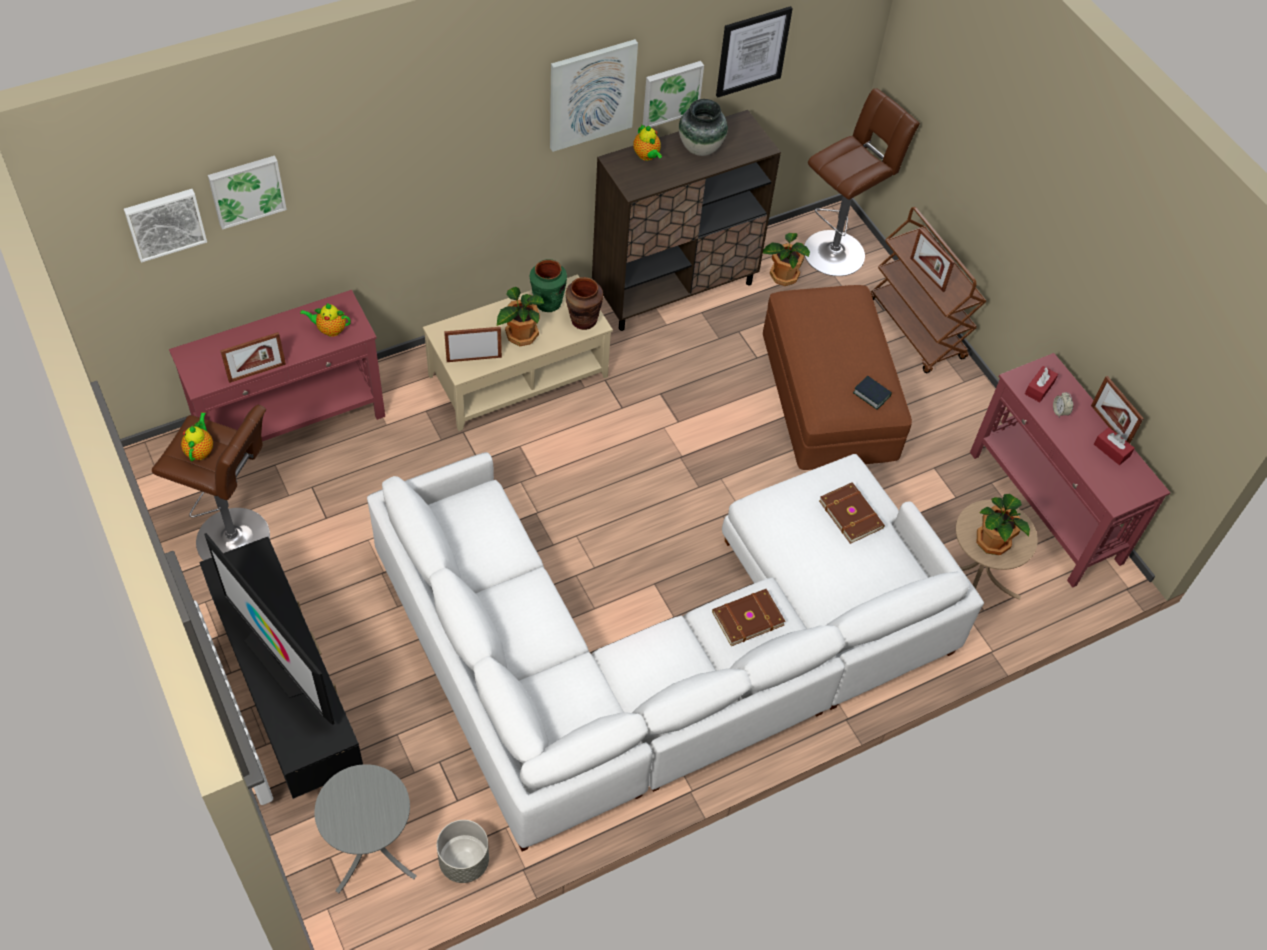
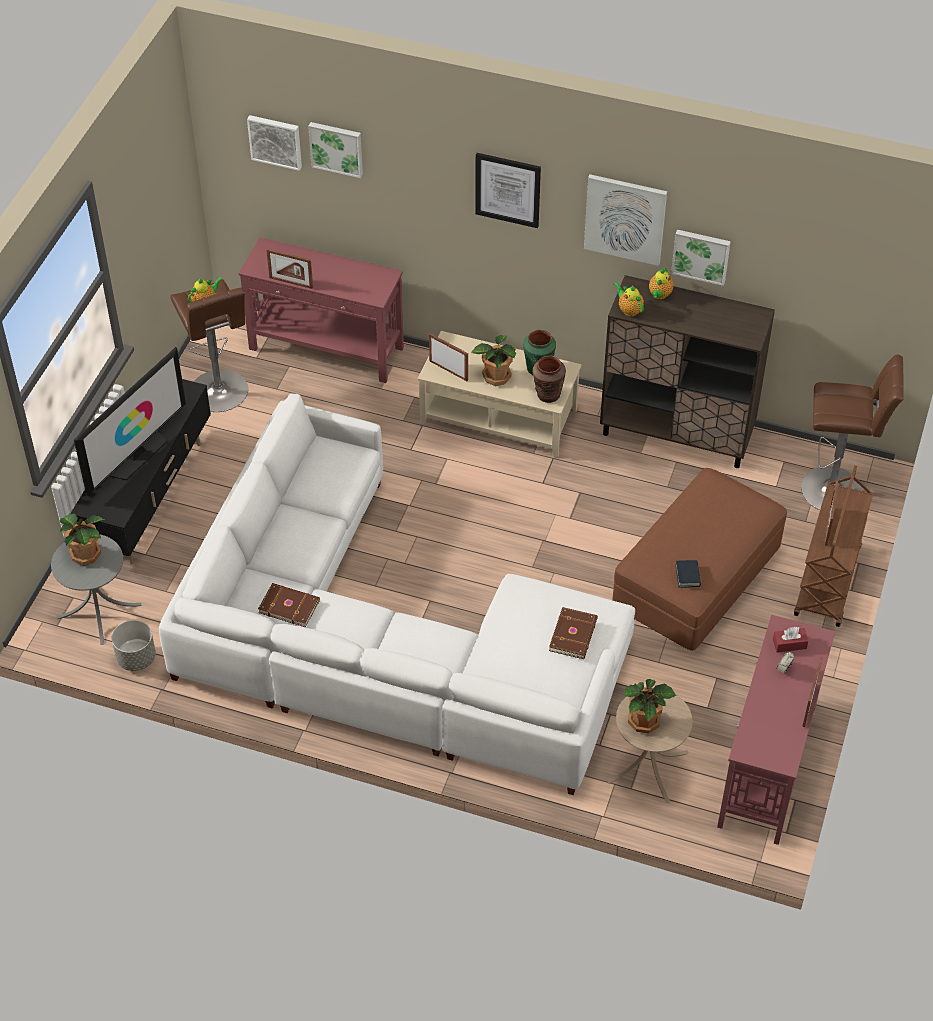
camera: 50 degrees right, 5 degrees down
(281, 660) = (136, 454): television -> television turned 150 degrees counterclockwise
(330, 330) = (361, 286): teapot -> teapot (629, 310)
(700, 148) = (704, 313): vase -> none
(747, 617) = (426, 640): brown book -> brown book (289, 605)
(752, 51) = (783, 259): picture -> picture (508, 189)
(783, 275) = (770, 478): potted plant -> potted plant (86, 553)
(1111, 450) = (788, 720): red tissue box -> none

